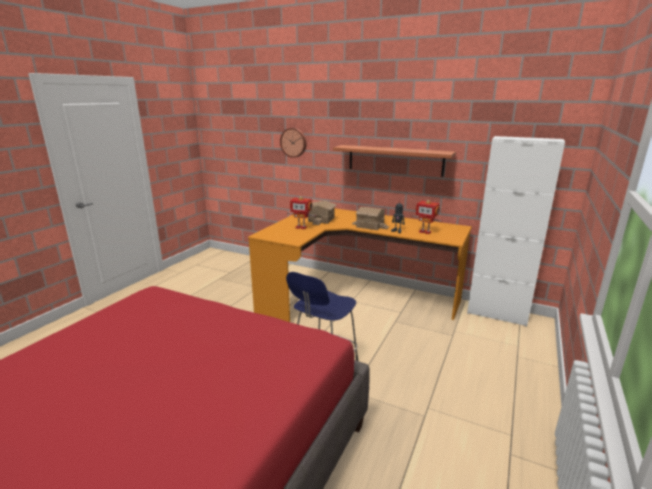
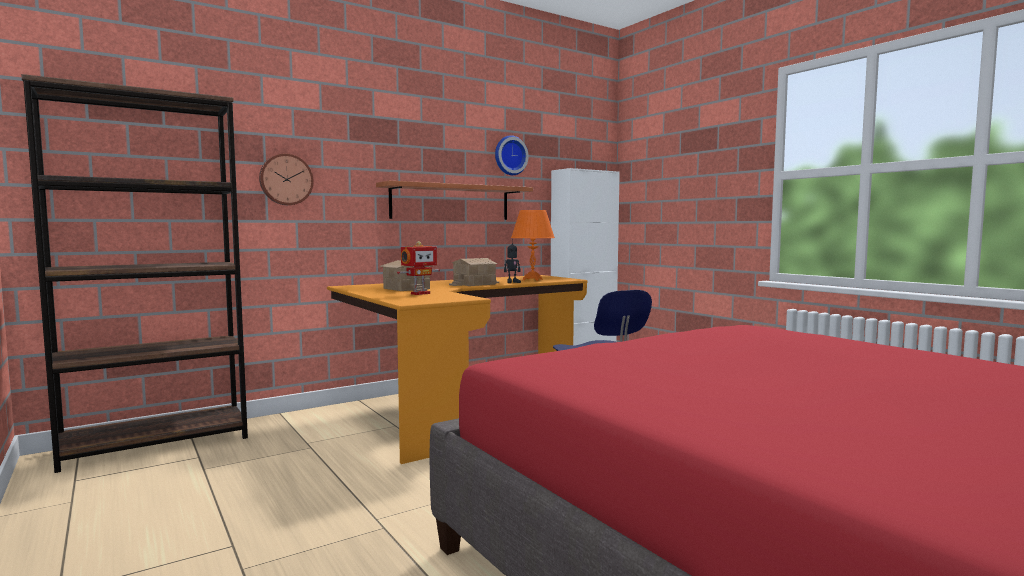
camera: 60 degrees left, 15 degrees down
(236, 260) = (157, 443): none -> brown bookcase
(425, 232) = (532, 280): toy robot -> orange table lamp
(452, 123) = (509, 155): none -> wall clock

